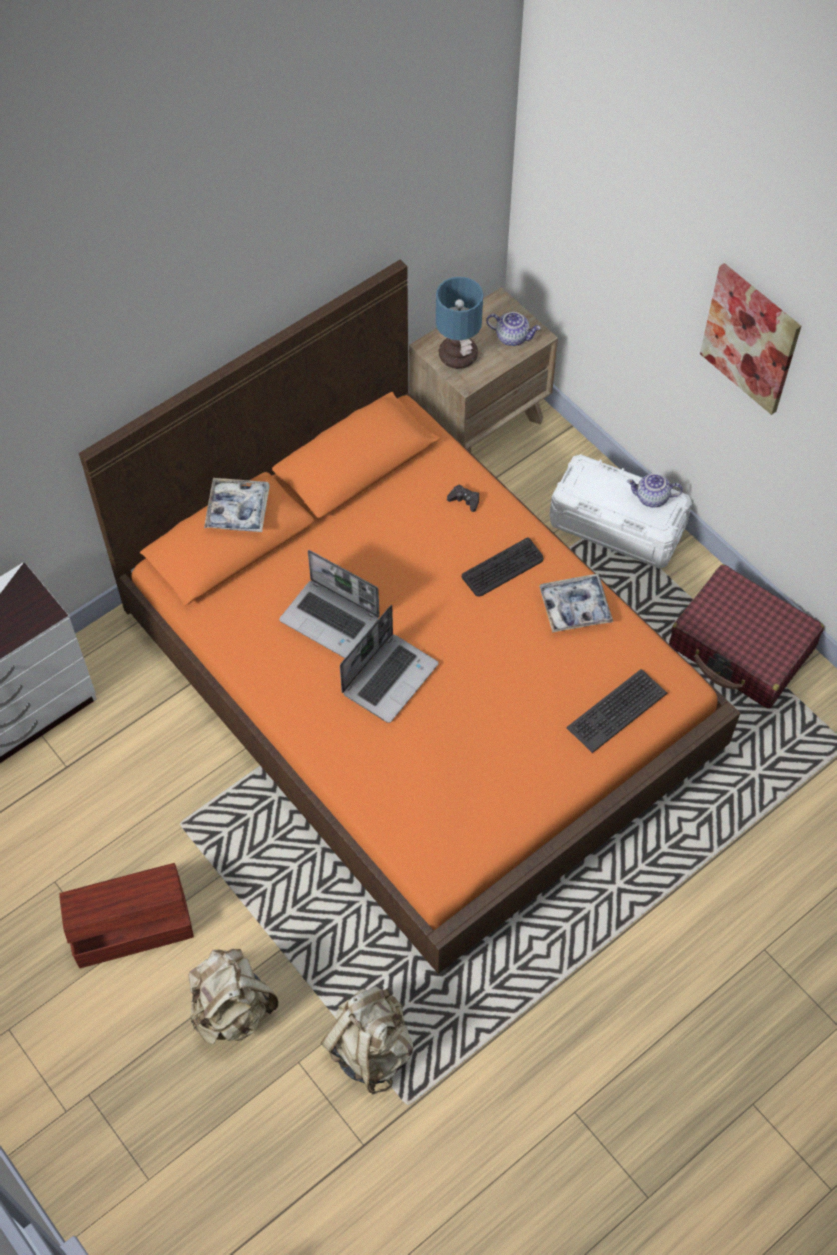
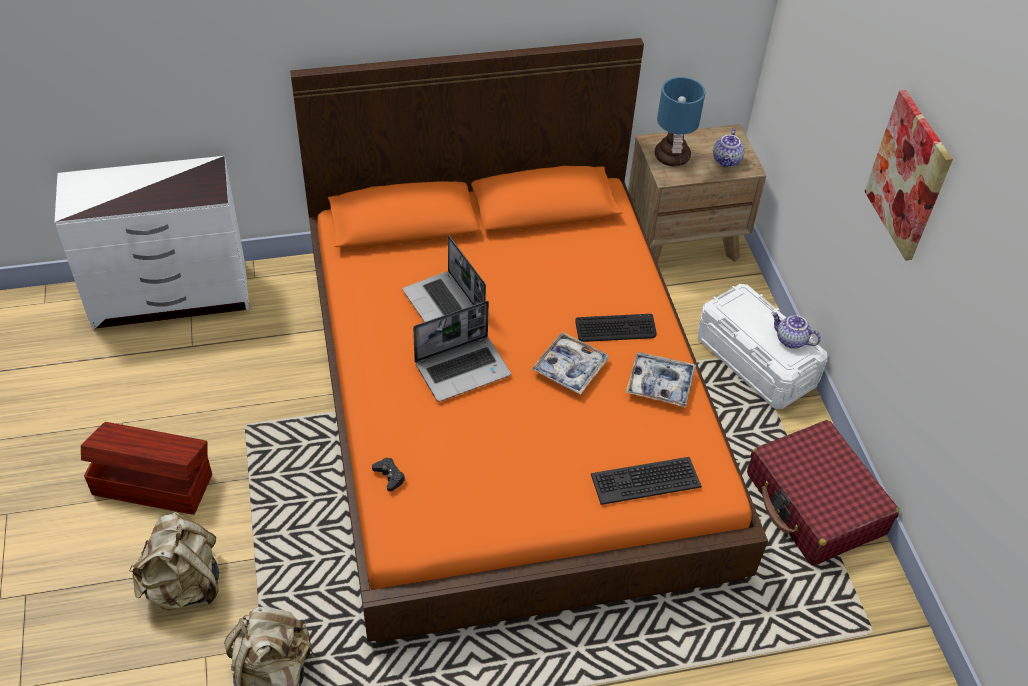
camera: 25 degrees right, 10 degrees down
(238, 510) = (418, 193): tray -> tray (570, 368)
(464, 500) = (615, 267): black game controller -> black game controller (389, 476)
(512, 337) = (727, 160): teapot -> teapot turned 60 degrees clockwise

